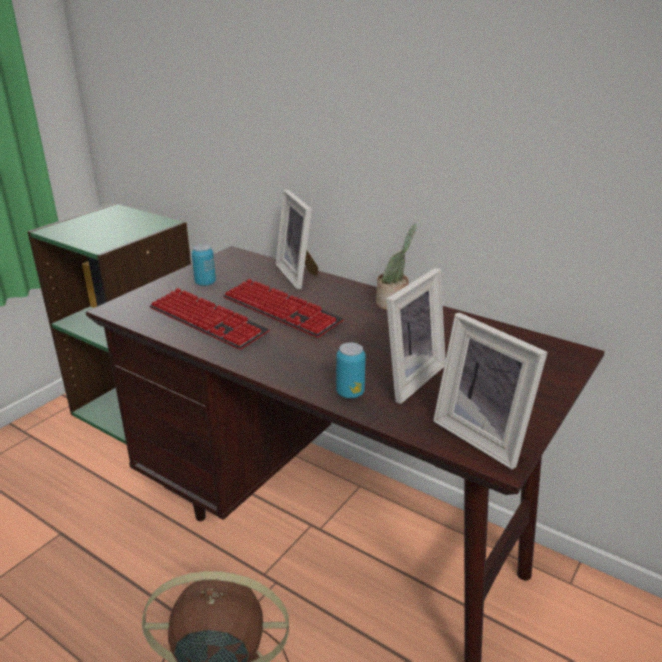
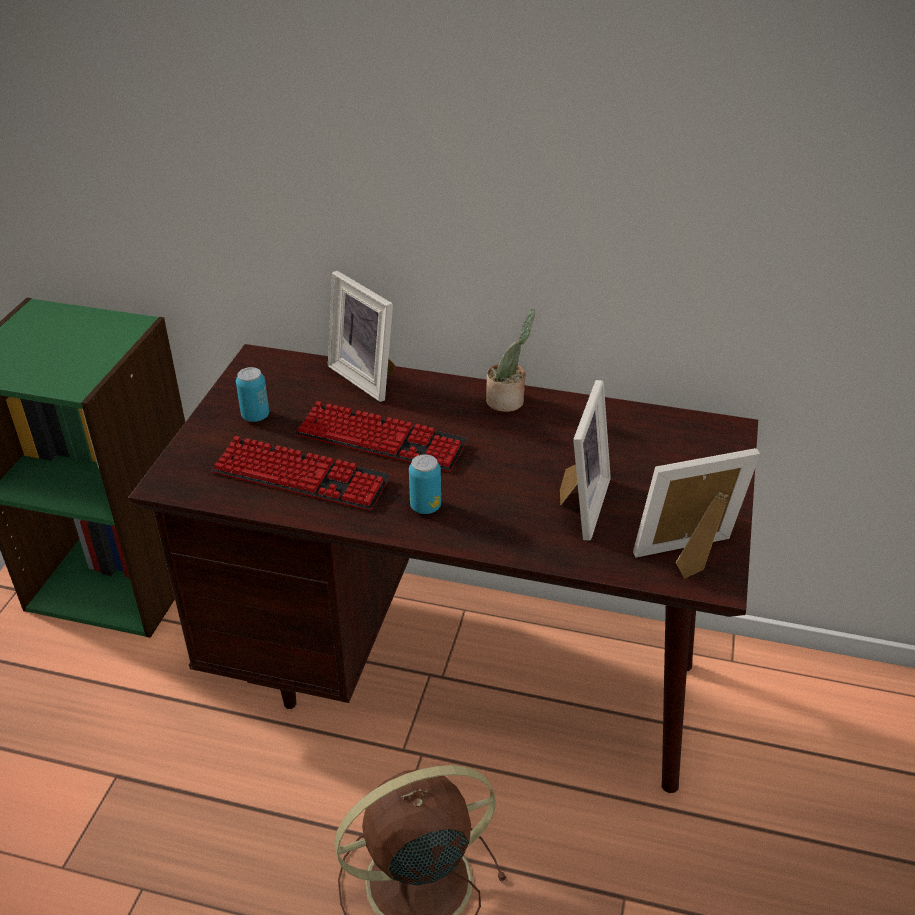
camera: 20 degrees left, 10 degrees up
(350, 393) = (529, 540): can -> can (425, 506)
(484, 436) = (689, 558): picture frame -> picture frame turned 135 degrees clockwise

